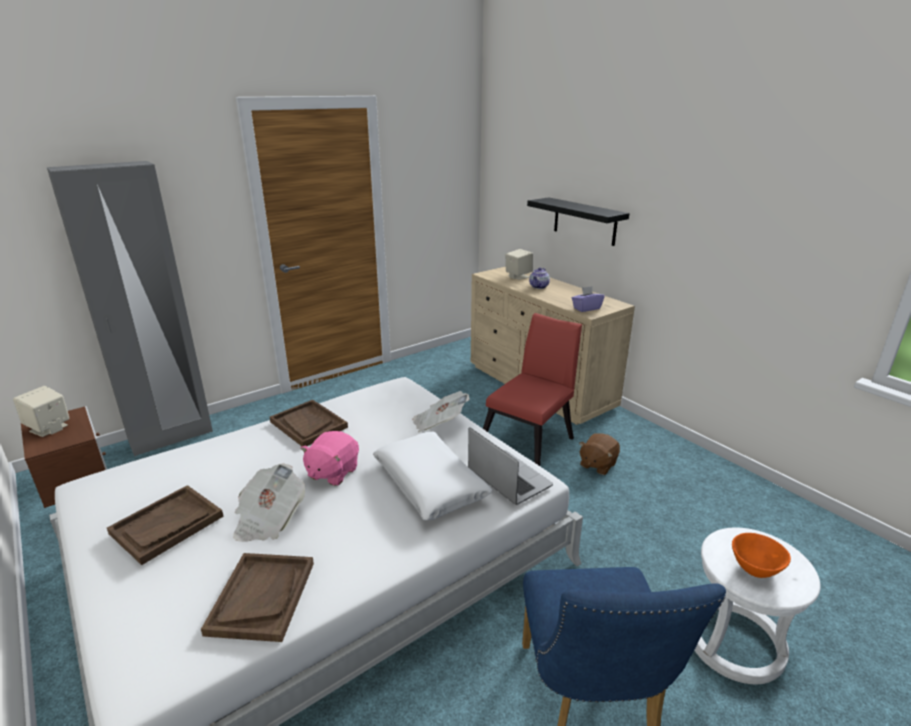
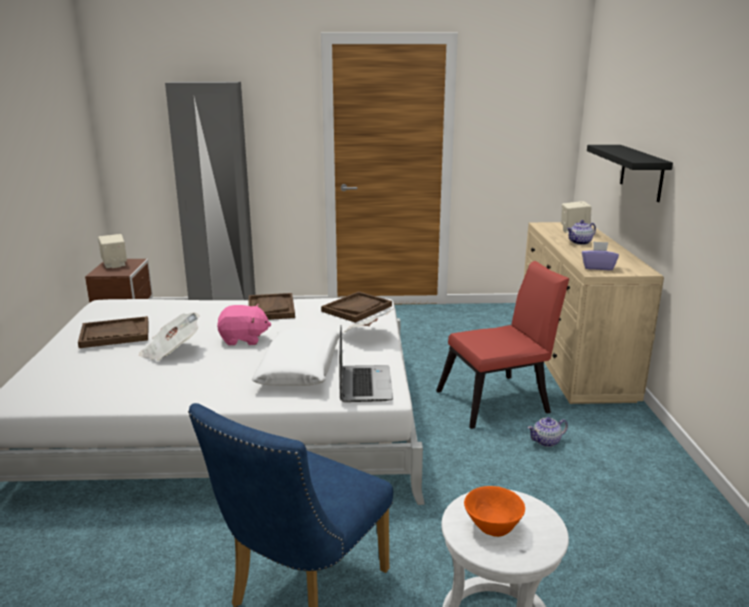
camera: 35 degrees right, 5 degrees down
(262, 597) = (114, 387): brown tray -> brown tray (357, 308)
(332, 472) = (243, 339): pink plush toy -> pink plush toy turned 150 degrees counterclockwise
(597, 464) = (546, 441): brown plush toy -> teapot

